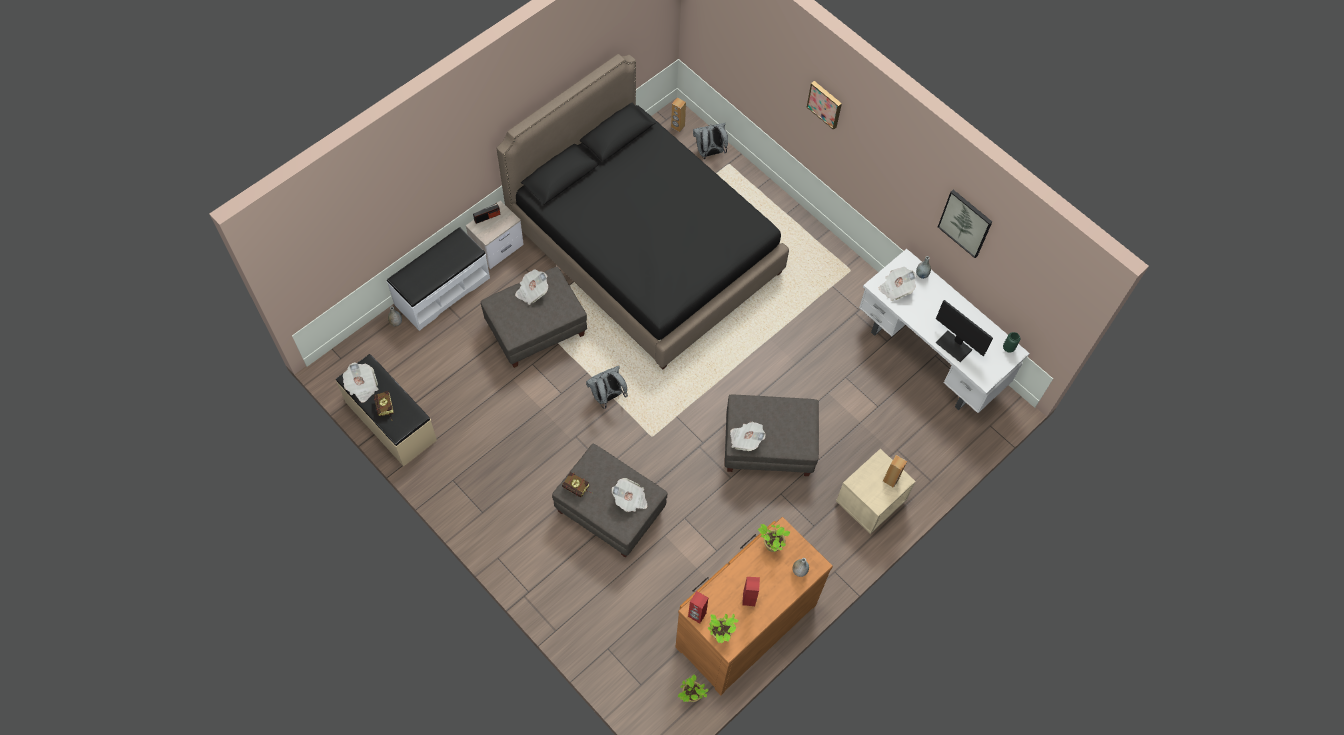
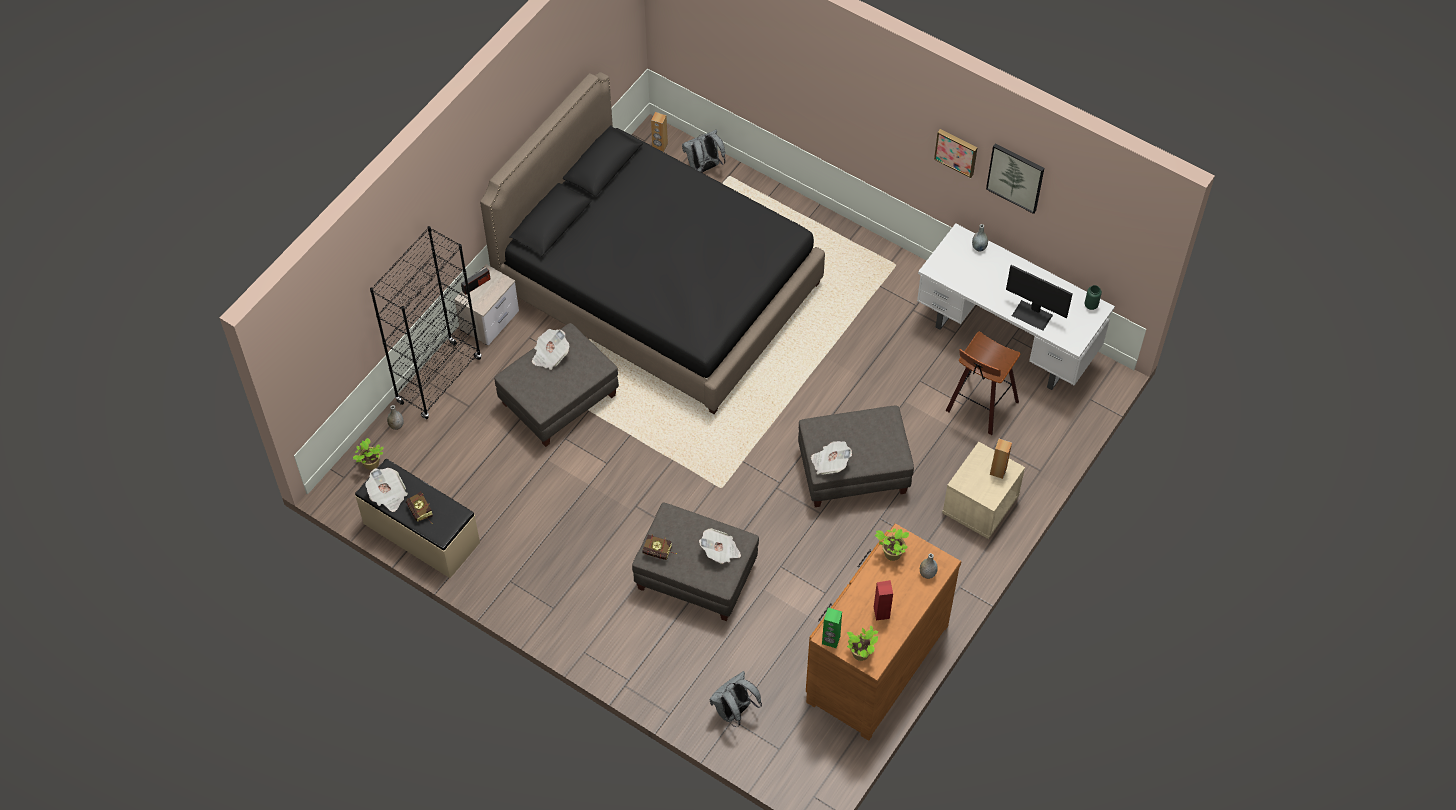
camera: 10 degrees left, 5 degrees down
(442, 291) = (439, 380): white bench -> black bookcase
(607, 397) = (660, 456): grey backpack -> grey backpack (734, 711)
(691, 696) = (837, 748): potted plant -> potted plant (371, 464)
(697, 615) = (831, 640): red speaker -> green speaker
(825, 104) = (835, 82): picture -> picture (956, 151)
(892, 412) = (979, 407): none -> stool
(895, 288) = (954, 267): newspaper -> none

